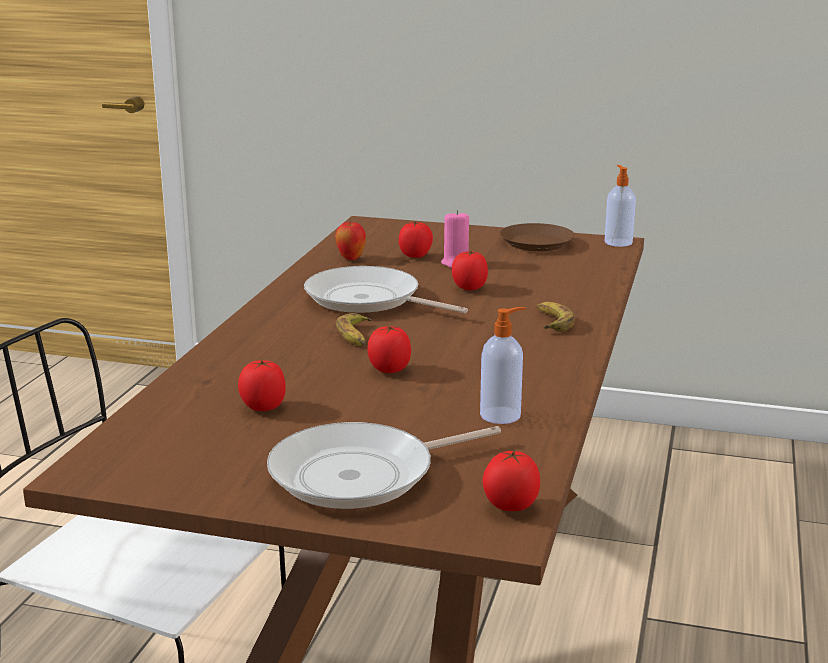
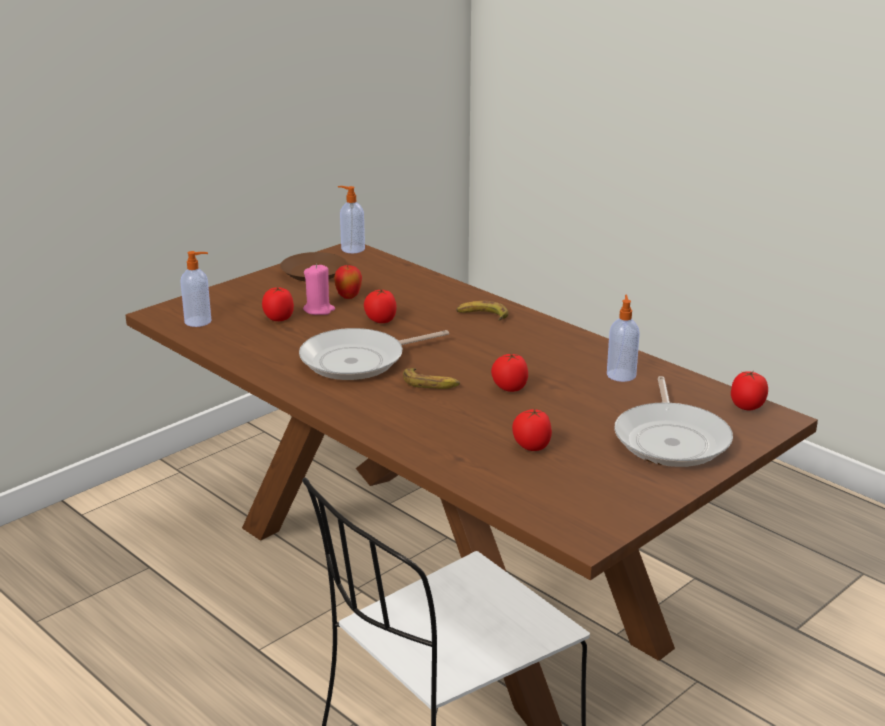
camera: 60 degrees left, 5 degrees up
(351, 259) = (248, 343): apple -> apple (348, 297)
(369, 236) = (199, 321): none -> soap dispenser

